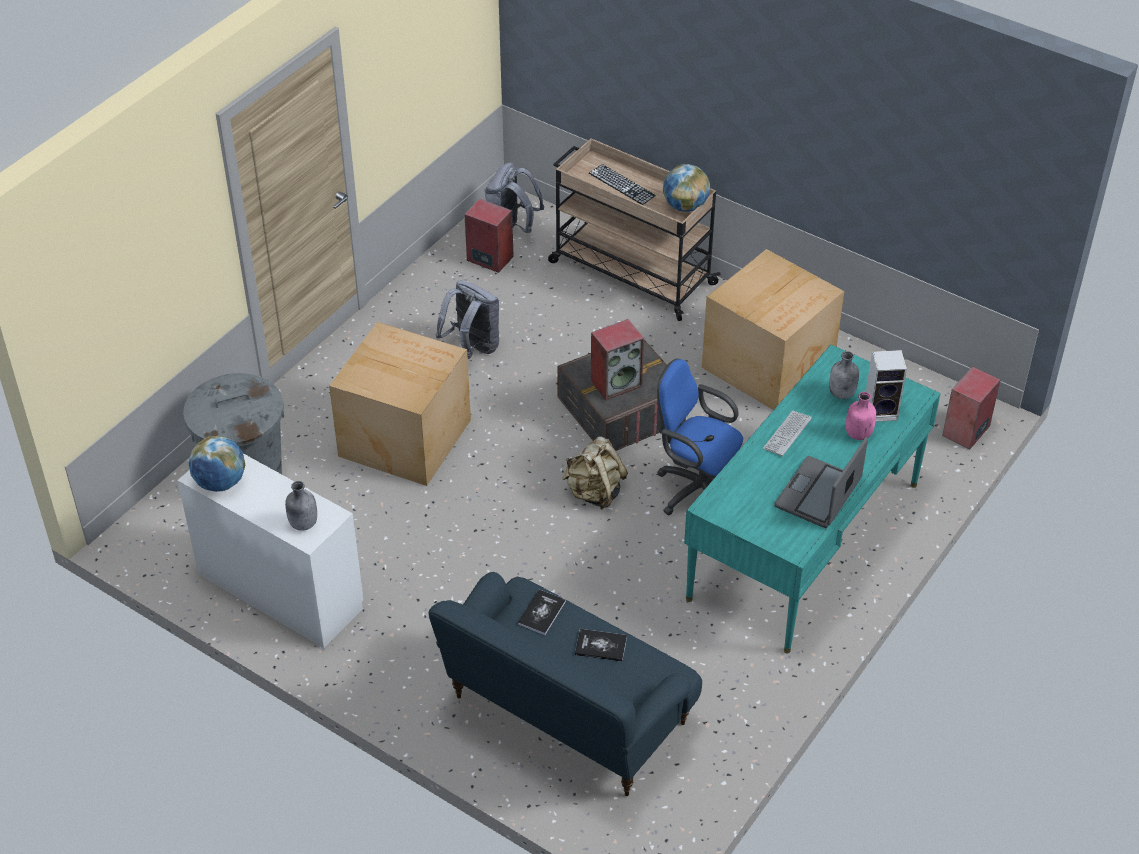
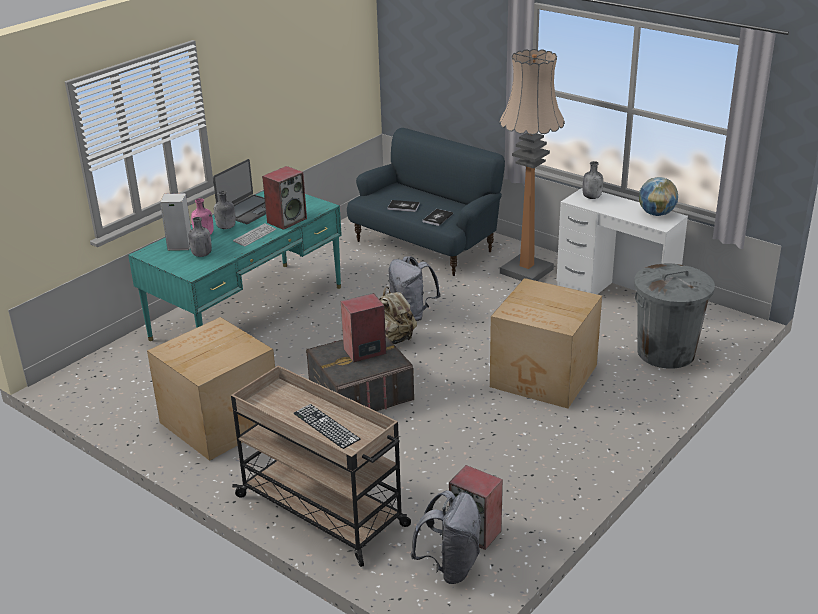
camera: 175 degrees left, 15 degrees down
(403, 645) = (526, 271): none -> floor lamp
(472, 348) = (490, 442): grey backpack -> grey backpack (412, 313)
(685, 206) = (265, 402): globe -> none
(696, 489) = (314, 340): blue office chair -> none
(835, 452) = (226, 227): none -> grey bottle
(966, 431) = (84, 371): speaker -> speaker (287, 220)

